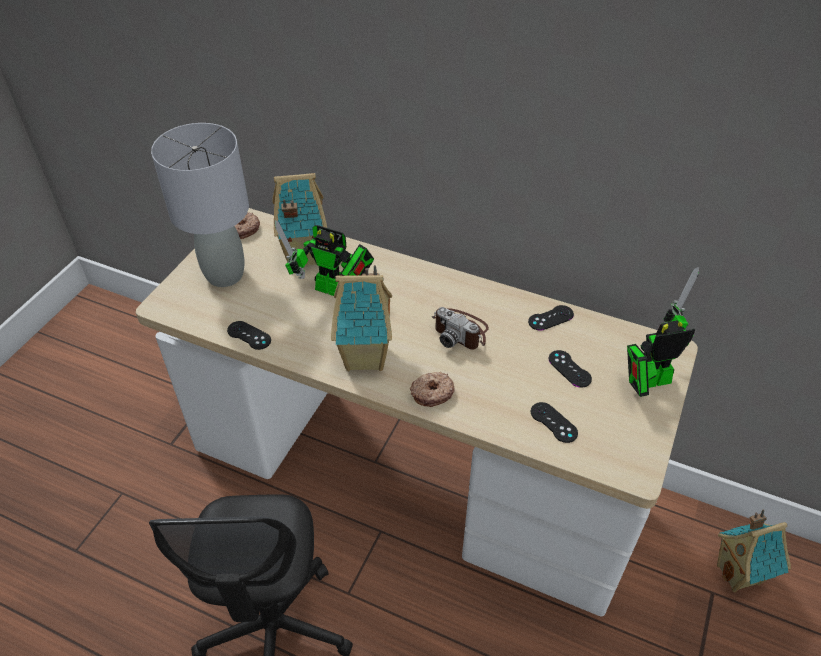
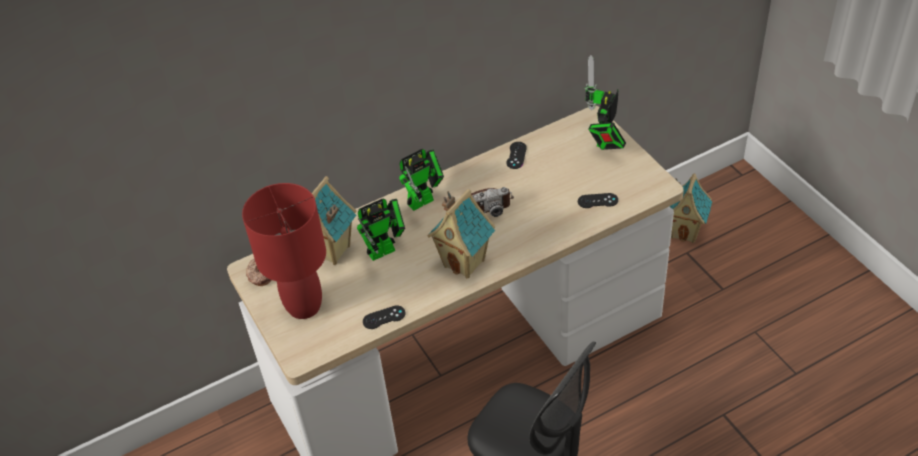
camera: 50 degrees left, 0 degrees up
(225, 275) = (305, 306): grey table lamp -> red table lamp
(423, 283) = (424, 200): none -> toy robot
(432, 393) = (525, 244): donut -> none
(569, 369) = (564, 170): black game controller -> none

